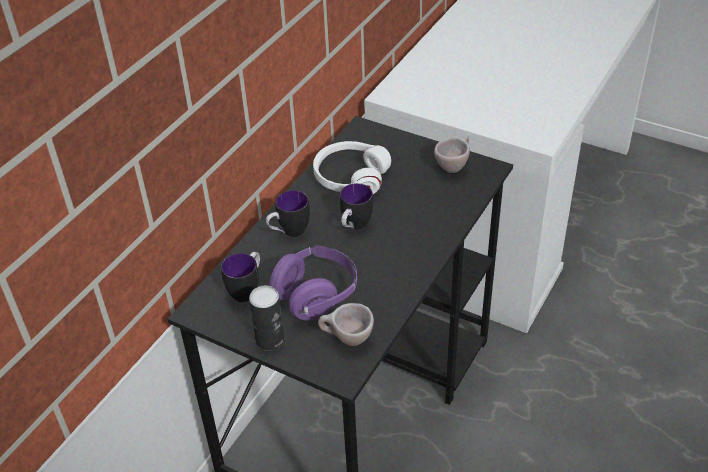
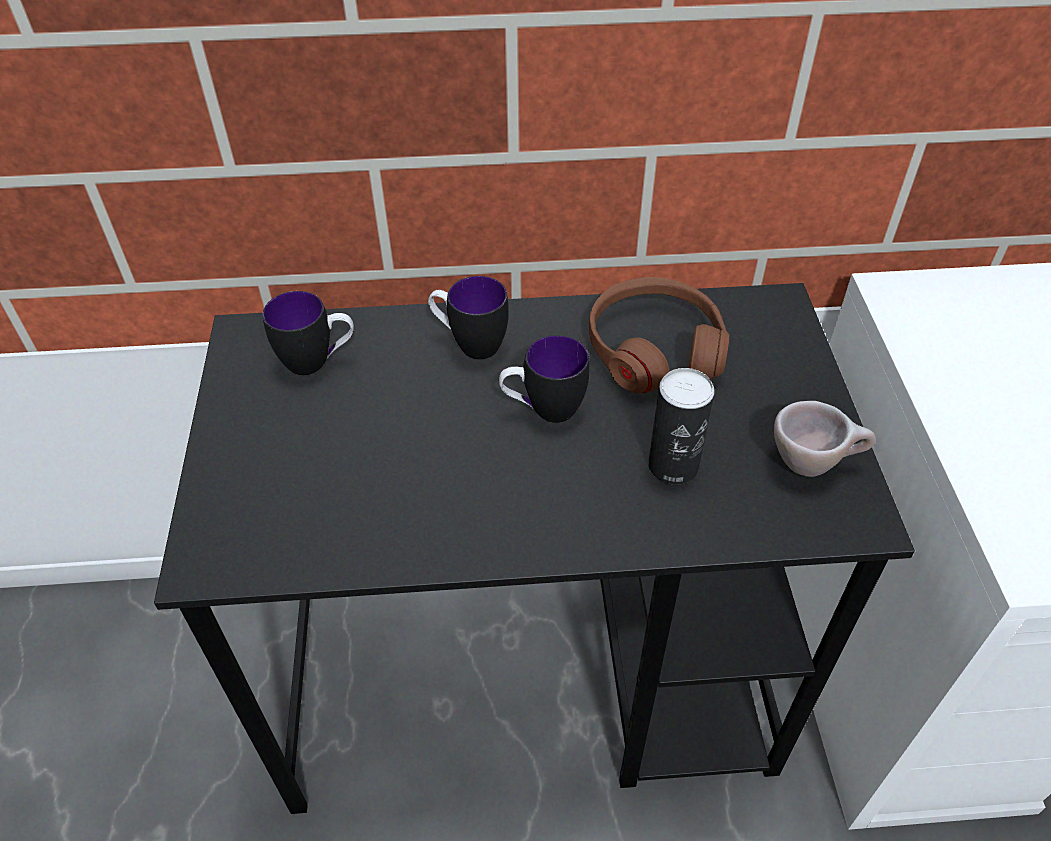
camera: 55 degrees right, 5 degrees up
(270, 340) = (230, 437): can -> can (673, 466)
(316, 296) = (356, 442): purple headphones -> none
(346, 340) = (281, 528): beige cup -> none
(350, 177) = (654, 348): white headphones -> brown headphones

